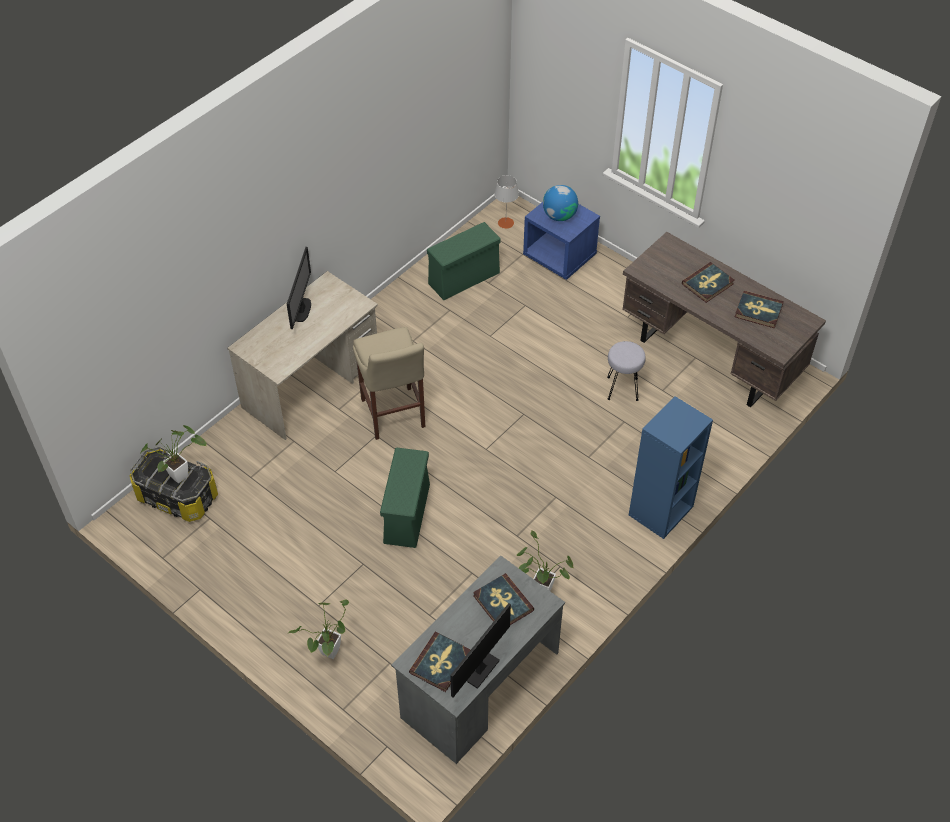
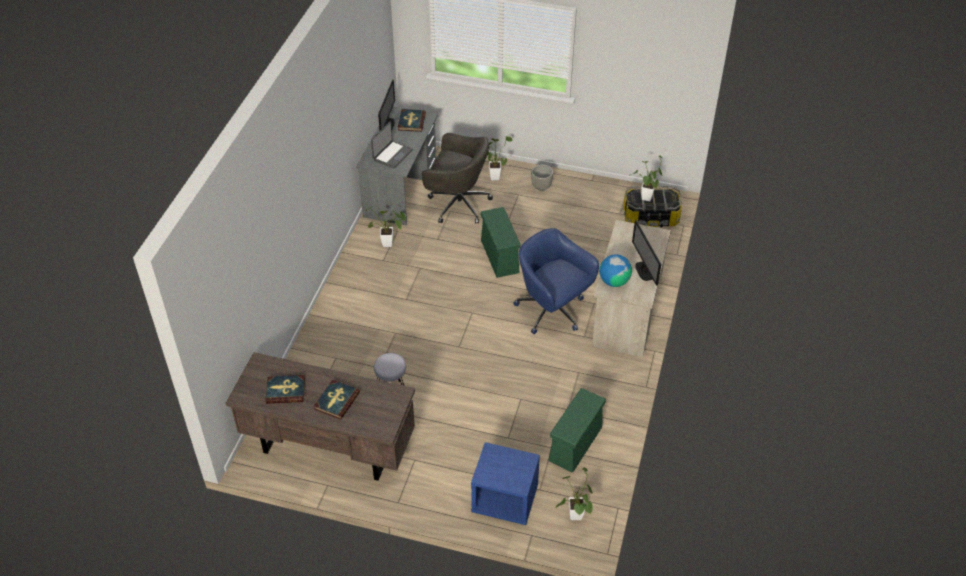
camera: 155 degrees right, 5 degrees down
(277, 606) = (541, 187): none -> grey planter
(393, 416) = (552, 312): beige stool -> blue office chair
(412, 623) = (457, 204): none -> grey office chair
(503, 603) = (392, 155): book -> laptop
(505, 223) = (575, 519): grey table lamp -> potted plant
(559, 216) = (508, 467): globe -> globe (614, 281)
(661, 511) = (328, 314): blue bookcase -> none

